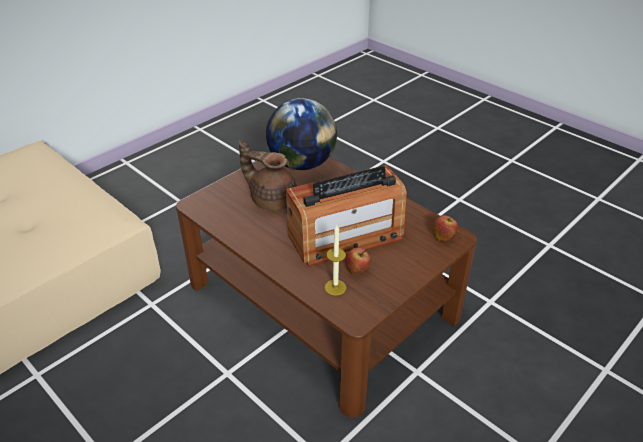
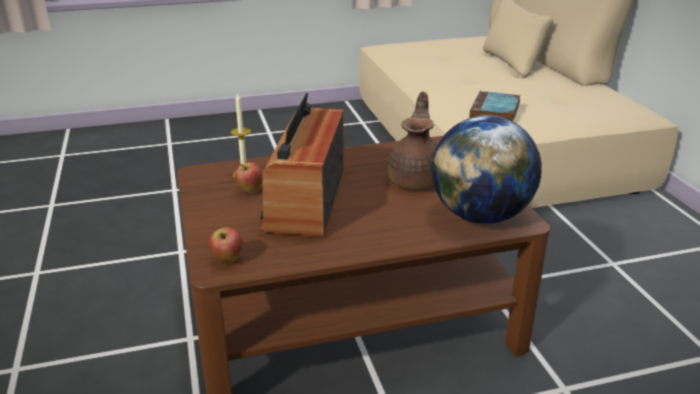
camera: 120 degrees right, 10 degrees down
(66, 218) = (495, 113): none -> book
(272, 199) = (417, 179): brown teapot -> brown teapot turned 45 degrees counterclockwise

